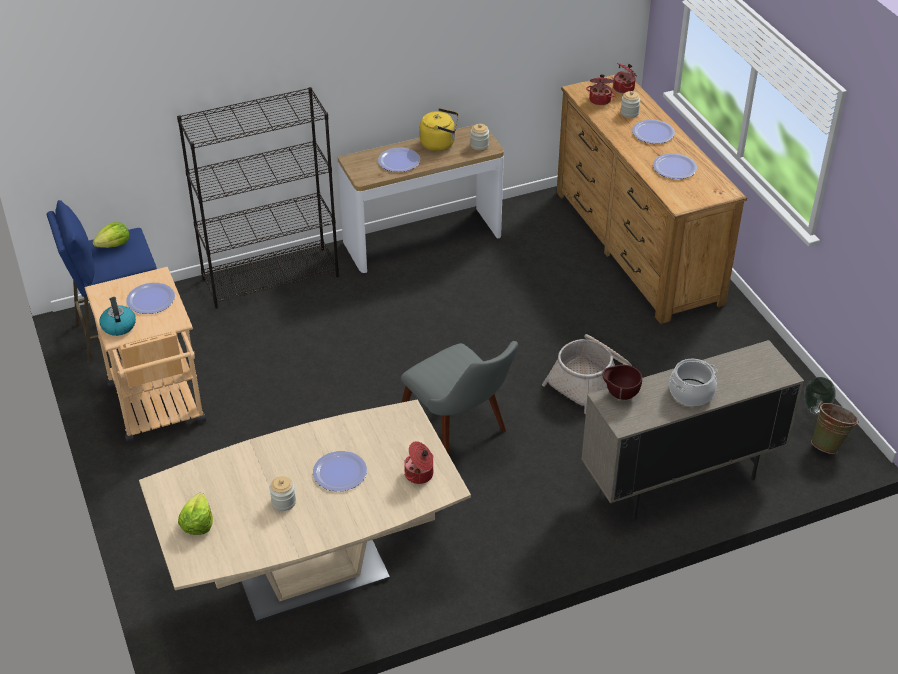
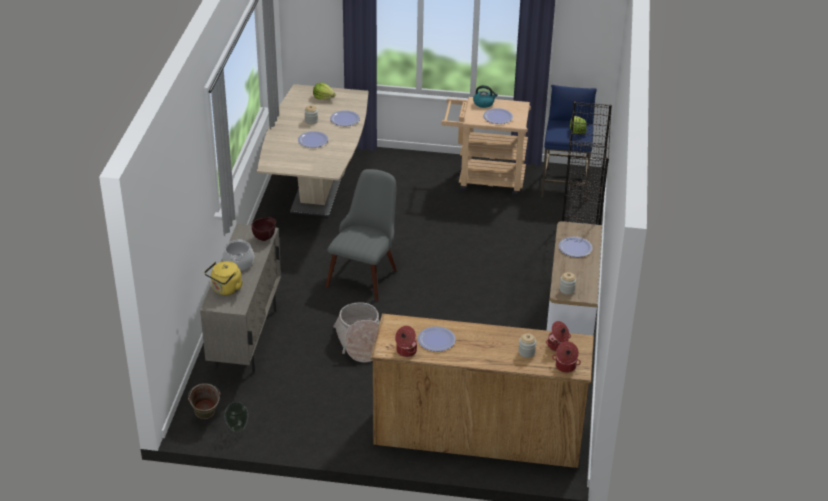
camera: 120 degrees right, 5 degrees down
(419, 474) = (286, 161): cooking pot -> cooking pot (406, 351)
(440, 143) = (583, 273): yellow kettle -> yellow kettle (225, 289)
(461, 433) = (365, 273): grey chair -> grey chair turned 120 degrees clockwise
(653, 133) = (489, 351): plate -> plate (344, 119)

